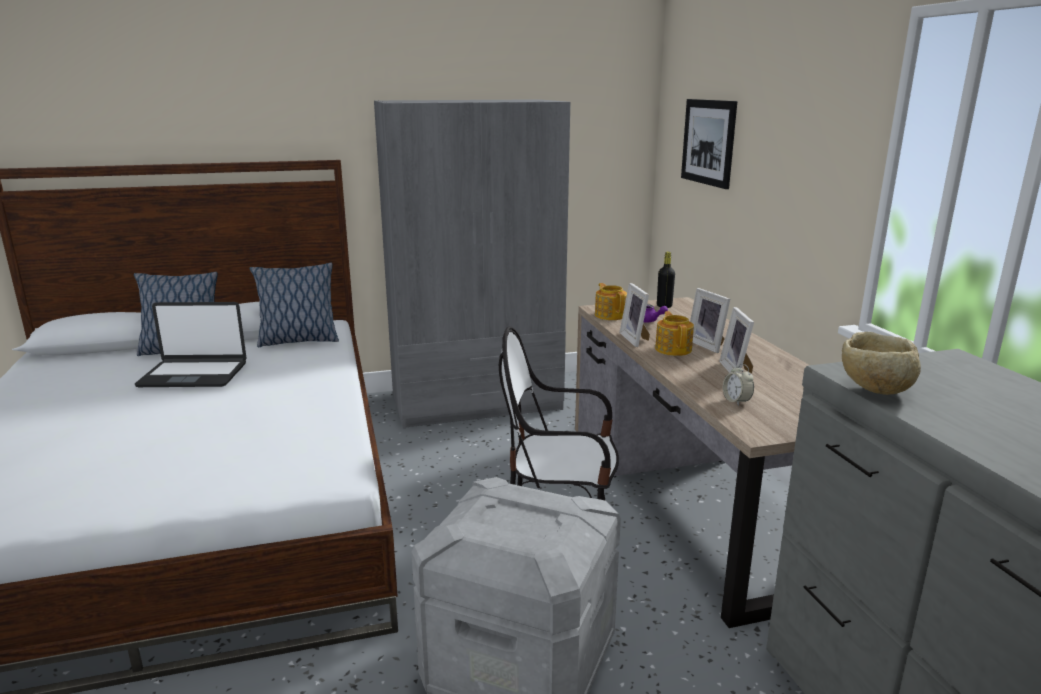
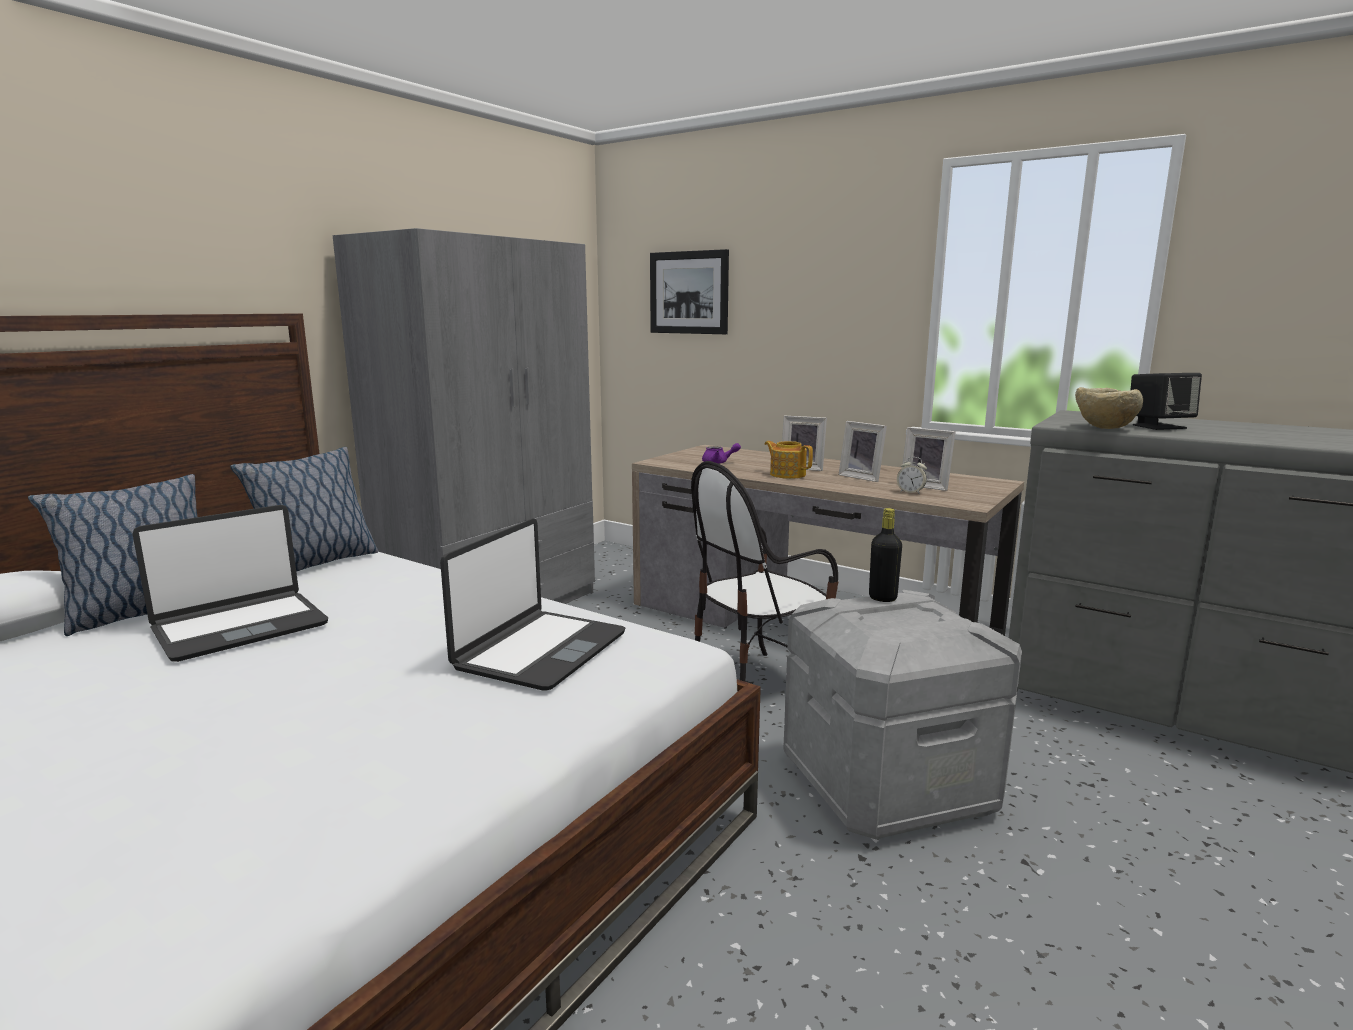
camera: 40 degrees left, 5 degrees down
(271, 445) = (539, 651): none -> laptop
(610, 315) = (678, 464): teapot -> none
(636, 339) = (743, 474): picture frame -> picture frame (926, 486)
(664, 306) = (703, 452): black bottle -> black bottle (882, 598)
(971, 406) = (1158, 426): none -> black speaker

